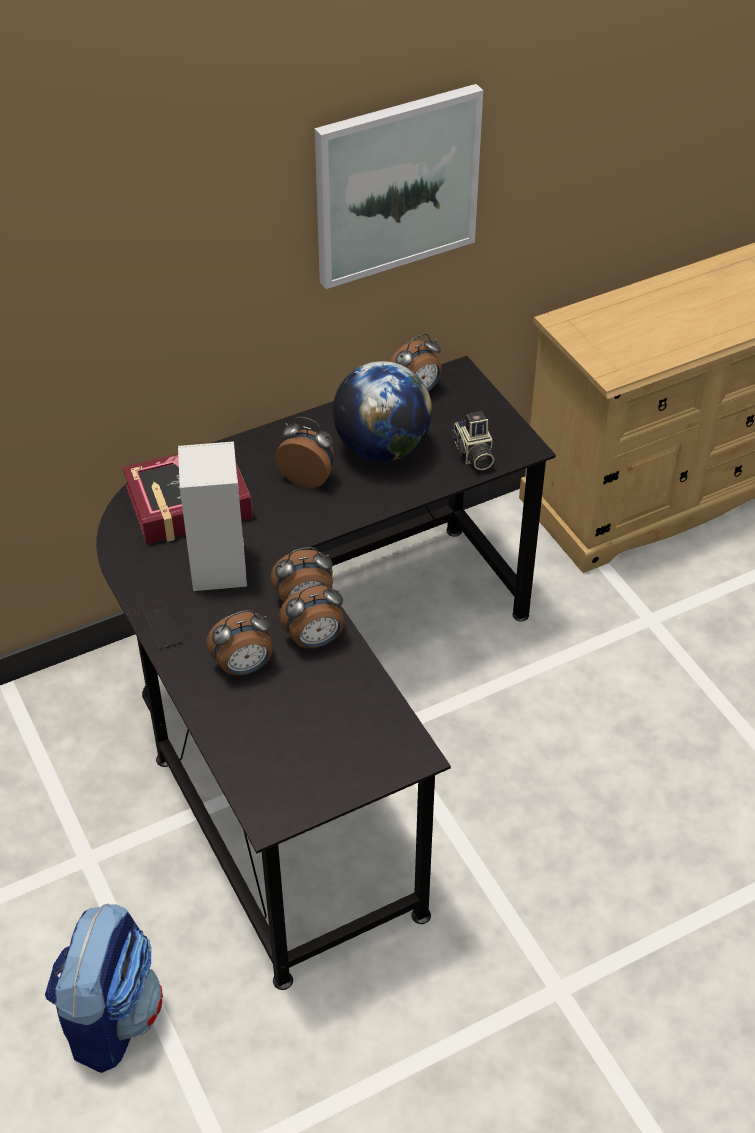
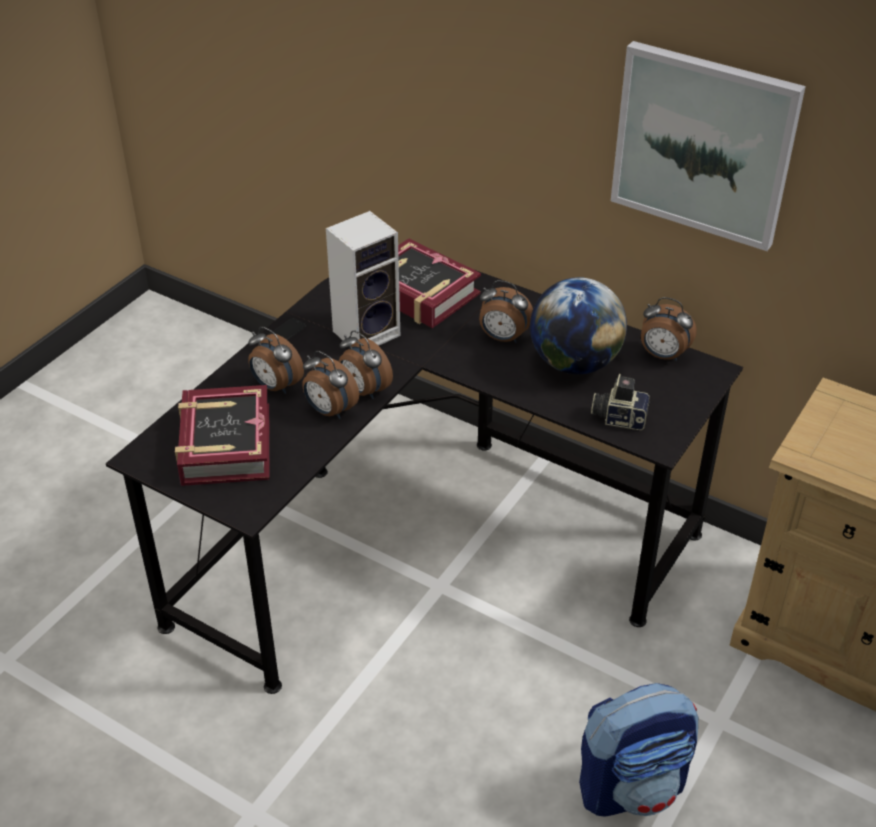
camera: 60 degrees right, 5 degrees down
(111, 1016) = (89, 547): backpack -> backpack (632, 786)
(304, 740) = (225, 445): none -> book
(308, 477) = (503, 338): alarm clock -> alarm clock turned 120 degrees clockwise
(473, 455) = (619, 417): camera -> camera turned 60 degrees clockwise

